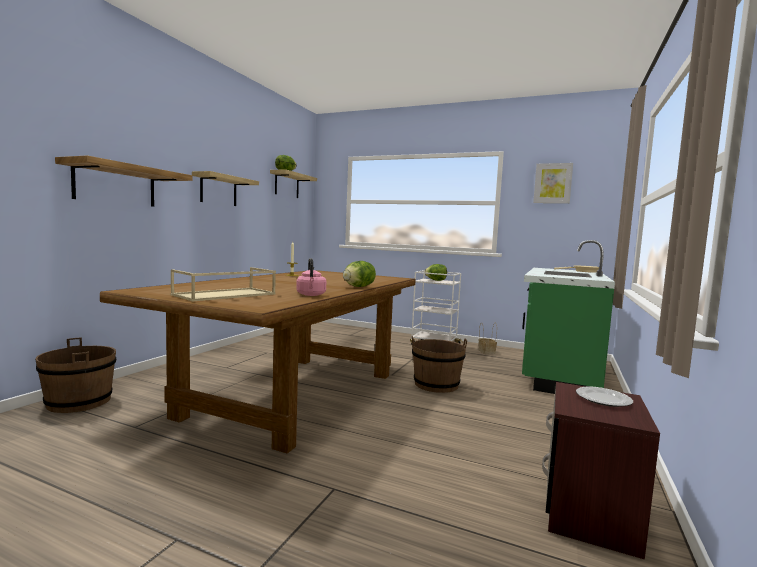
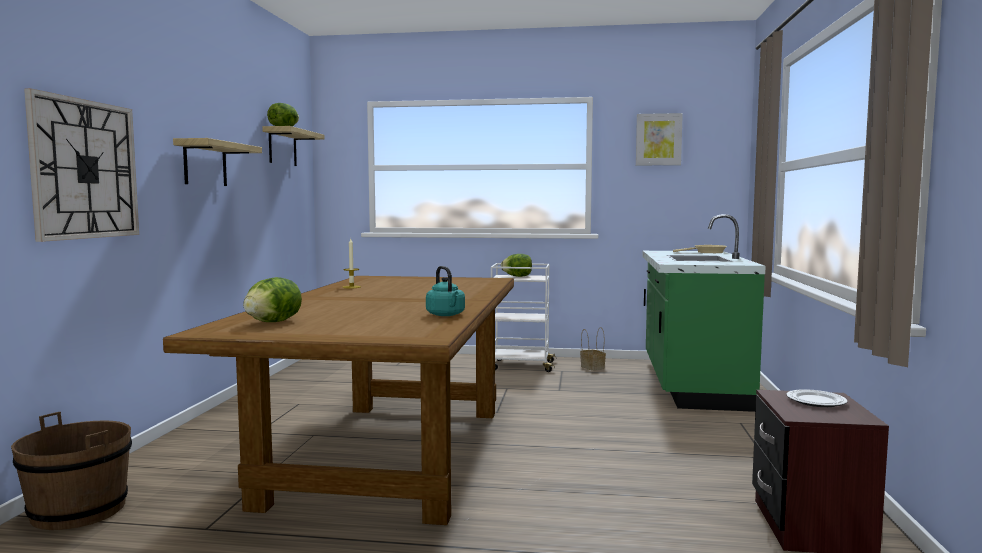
camera: 15 degrees left, 0 degrees up
(115, 185) = (85, 169): shelf -> wall clock
(224, 295) = (342, 325): beige tray -> none
(311, 295) = (446, 315): pink kettle -> turquoise kettle
(358, 287) = (475, 297): lettuce -> lettuce (273, 322)
(436, 385) = (562, 417): brown bucket -> none

